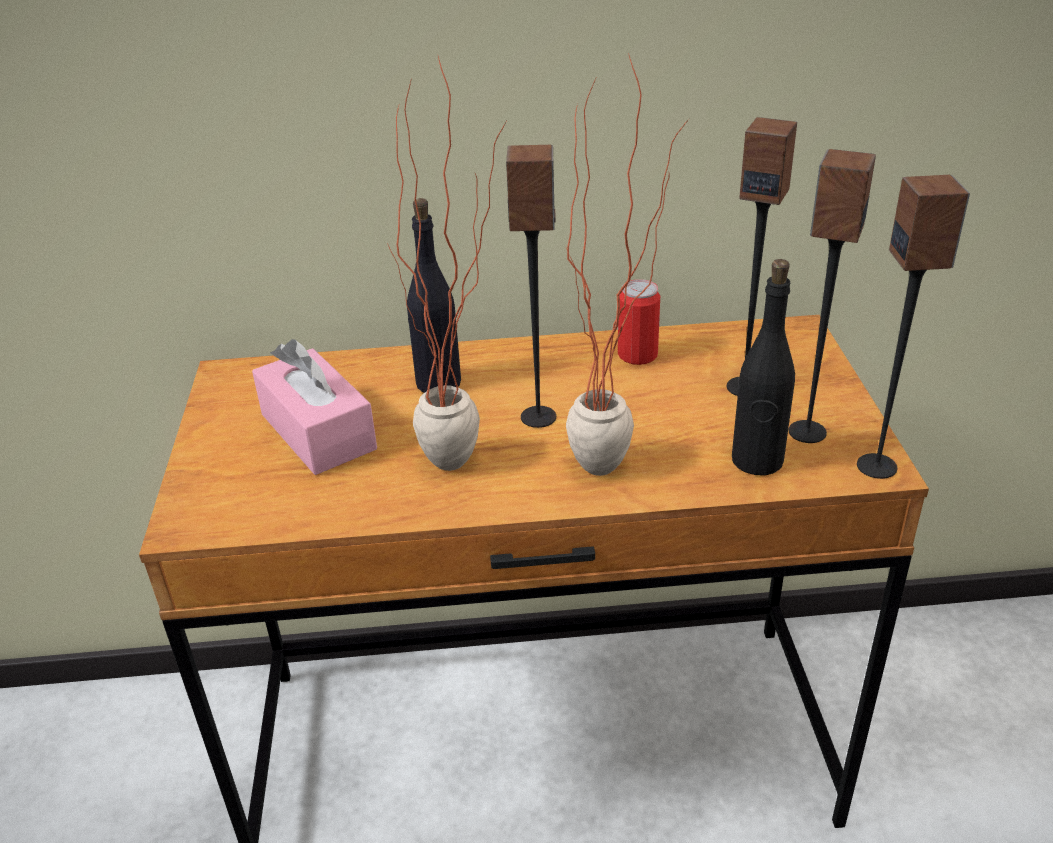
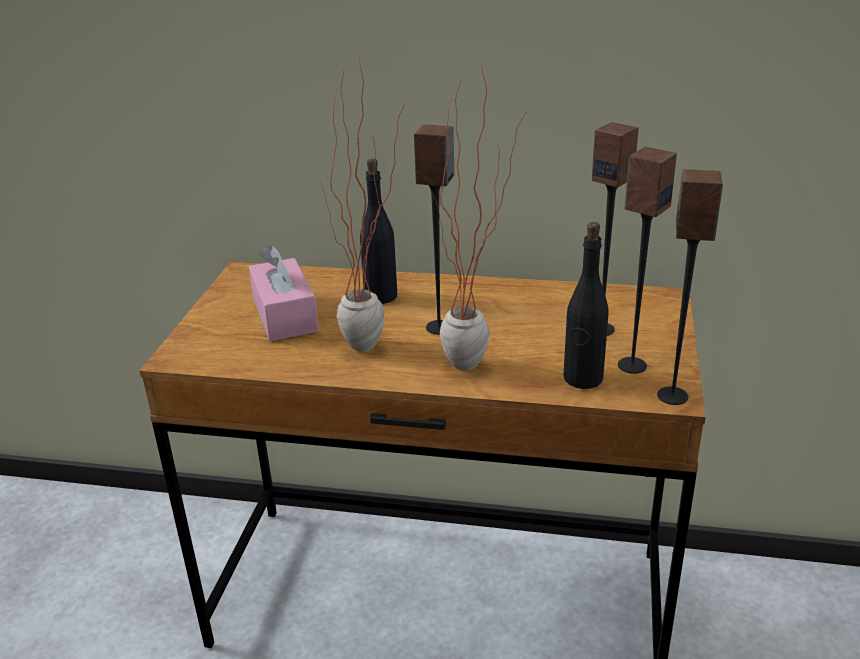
camera: 15 degrees right, 5 degrees down
(637, 355) = (532, 297): can -> none

